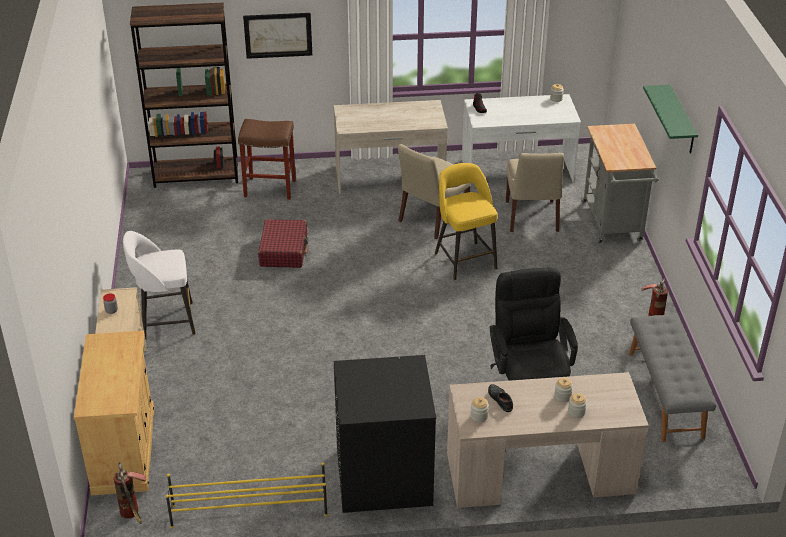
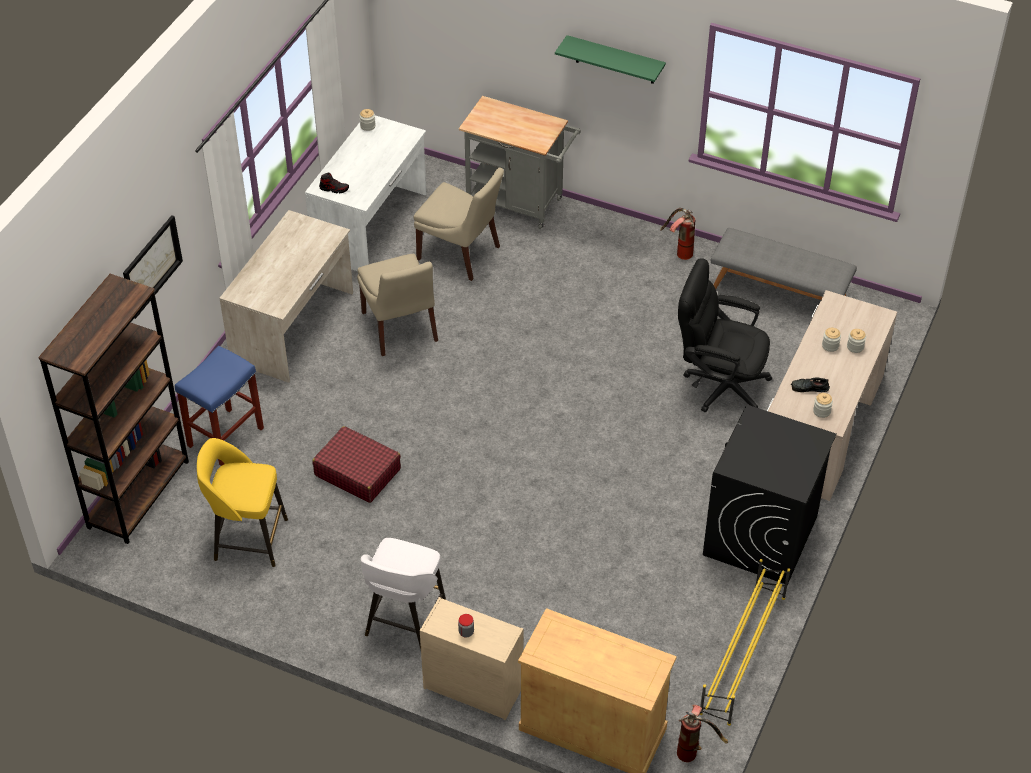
camera: 60 degrees left, 10 degrees up
(269, 188) = (225, 438): brown stool -> blue stool
(464, 259) = (488, 335): yellow stool -> yellow stool (248, 539)

